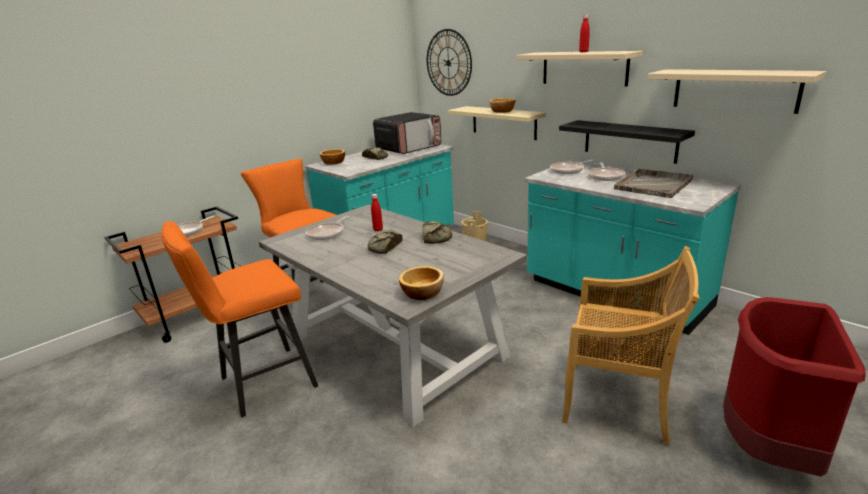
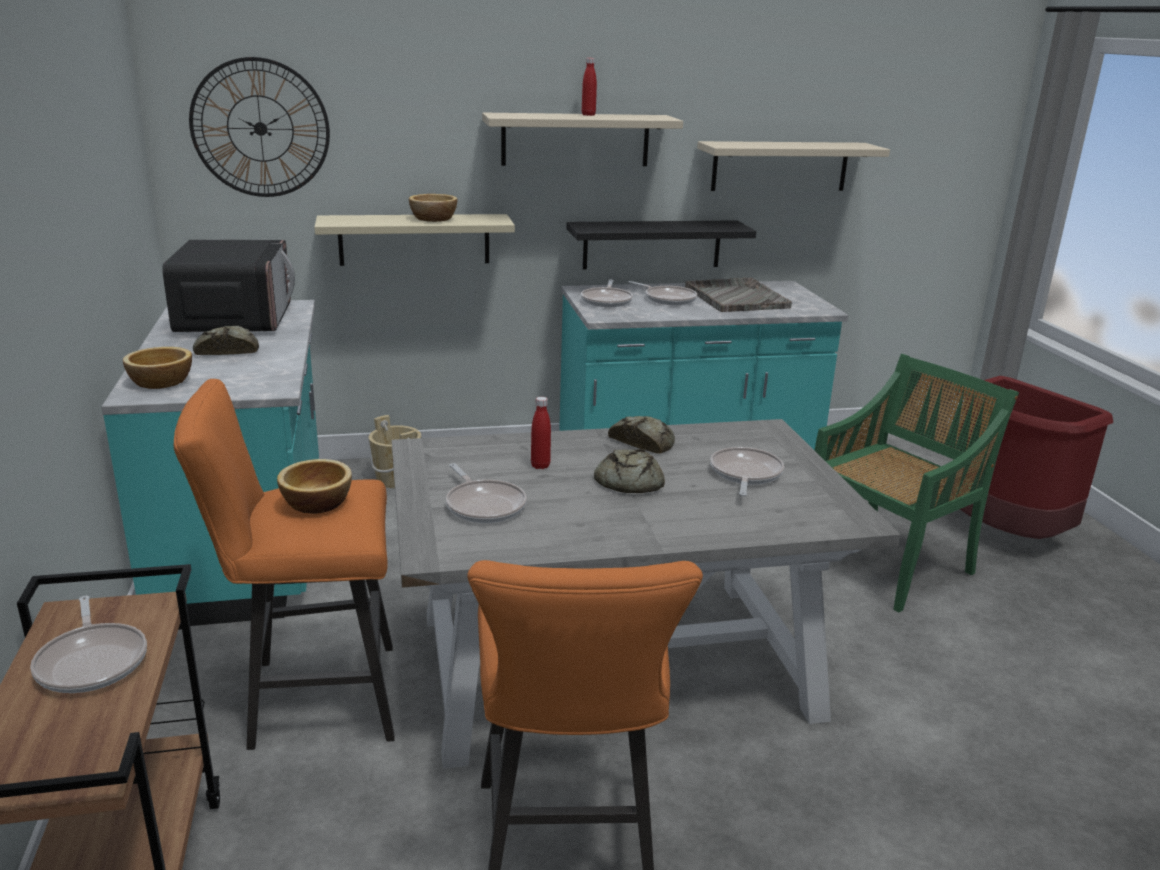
camera: 60 degrees left, 0 degrees up
(422, 292) = (829, 503): bowl -> bowl (316, 502)
(430, 265) = (745, 474): none -> frying pan
(619, 400) = (887, 563): beige chair -> green chair

